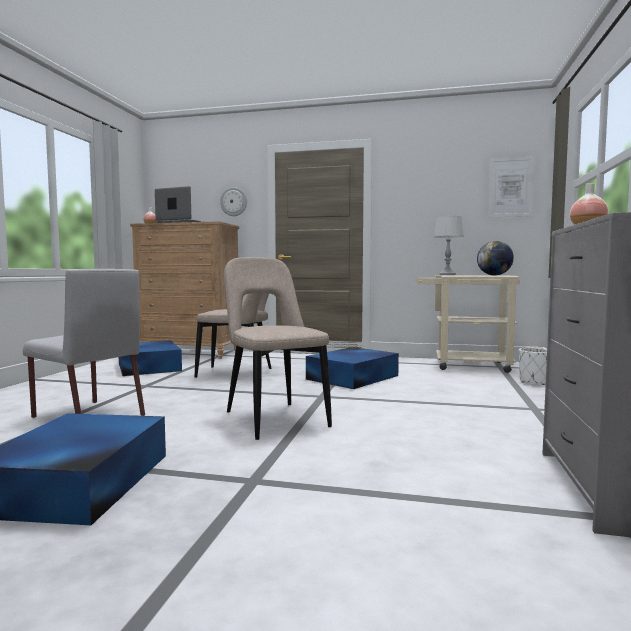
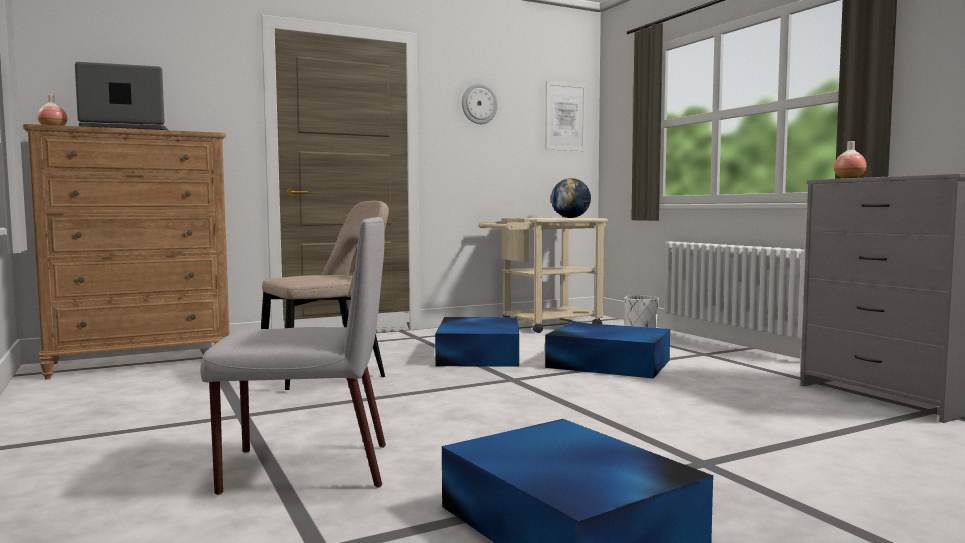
camera: 40 degrees left, 0 degrees up
(149, 366) = (143, 391): blue storage box -> blue storage box (607, 363)
(234, 201) = (202, 98): wall clock -> wall clock (479, 104)
(273, 418) = (540, 411): beige chair -> none
(447, 274) = (530, 217): grey table lamp -> none

